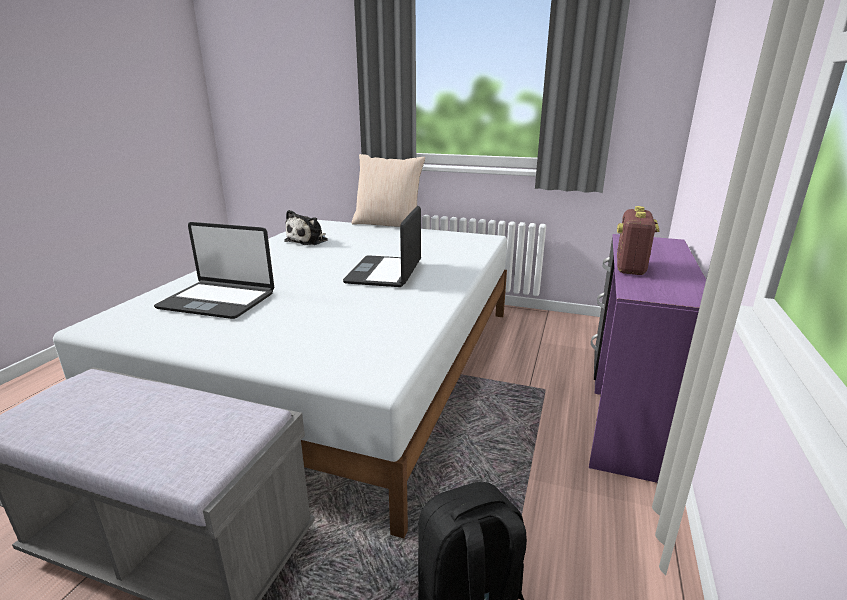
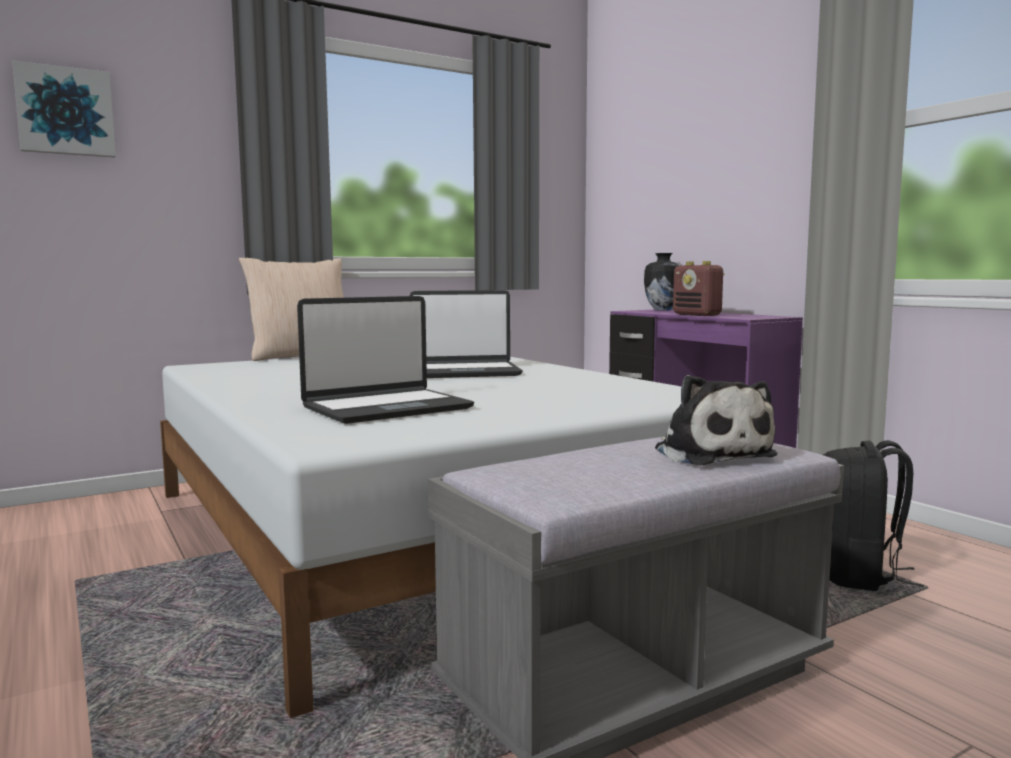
camera: 50 degrees left, 15 degrees down
(278, 62) = (65, 111): none -> picture
(308, 240) = (261, 374): plush toy -> plush toy (710, 453)
(385, 272) = (464, 372): laptop -> laptop turned 60 degrees counterclockwise
(670, 243) = (662, 310): none -> vase

